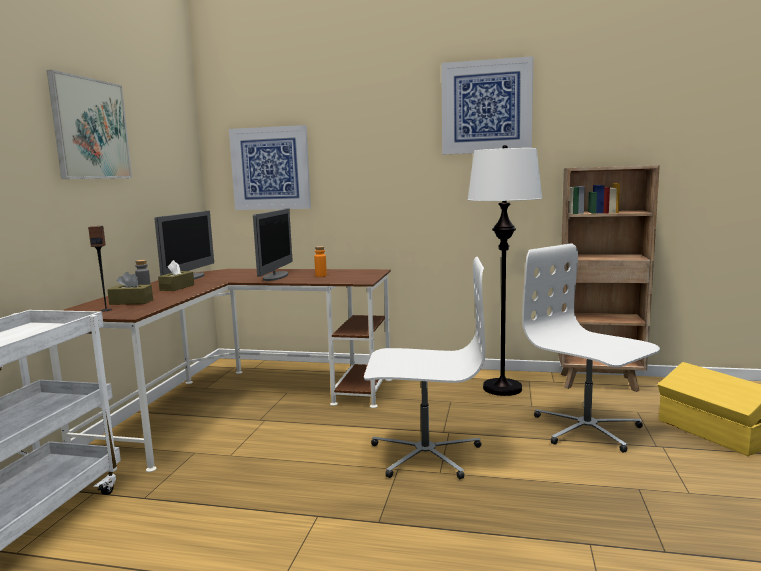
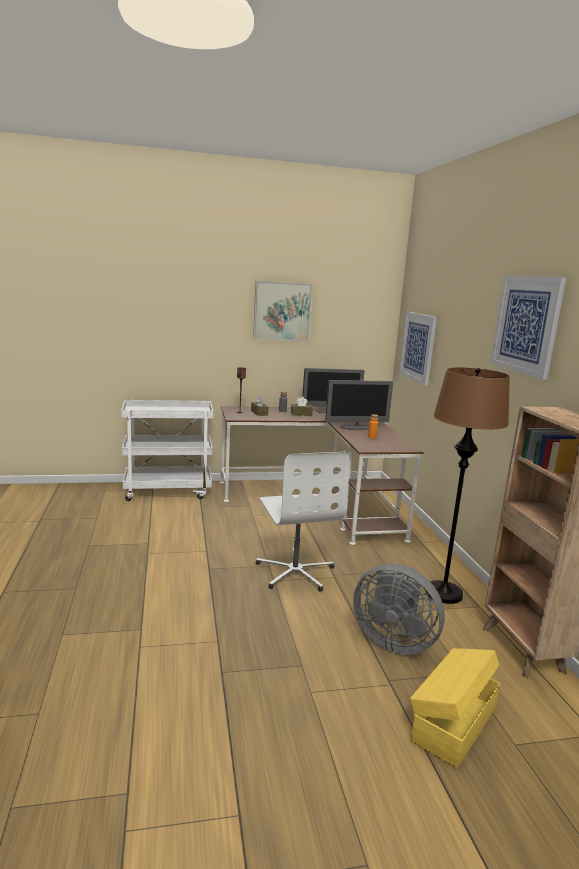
camera: 65 degrees right, 5 degrees up
(502, 388) = (444, 593): white floor lamp -> brown floor lamp
(586, 429) = (393, 641): white office chair -> grey fan

